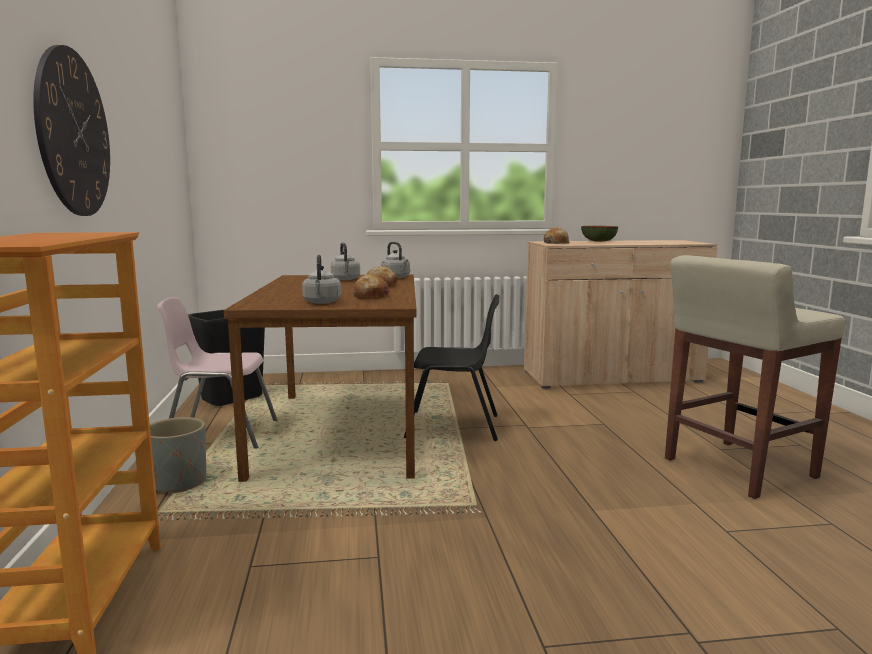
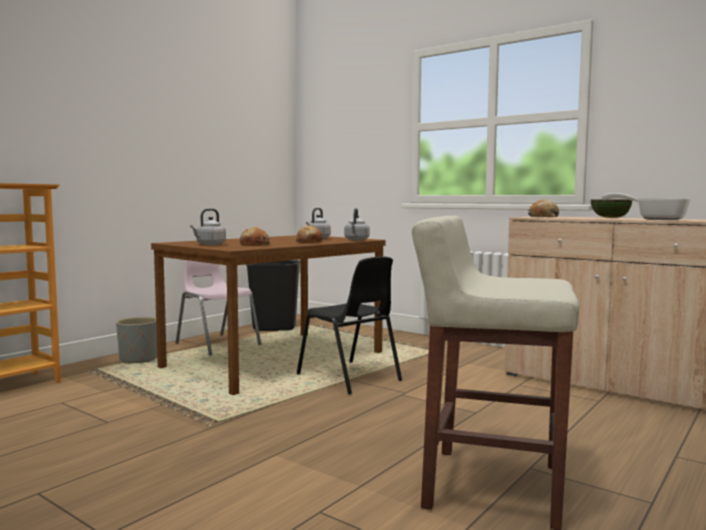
camera: 45 degrees right, 5 degrees down
(73, 133) = (102, 131): wall clock -> none
(650, 243) = (654, 219): none -> frying pan

